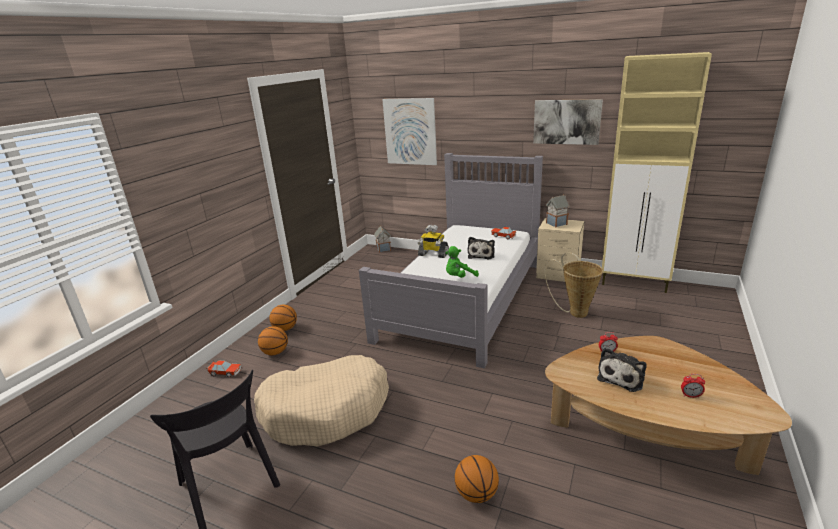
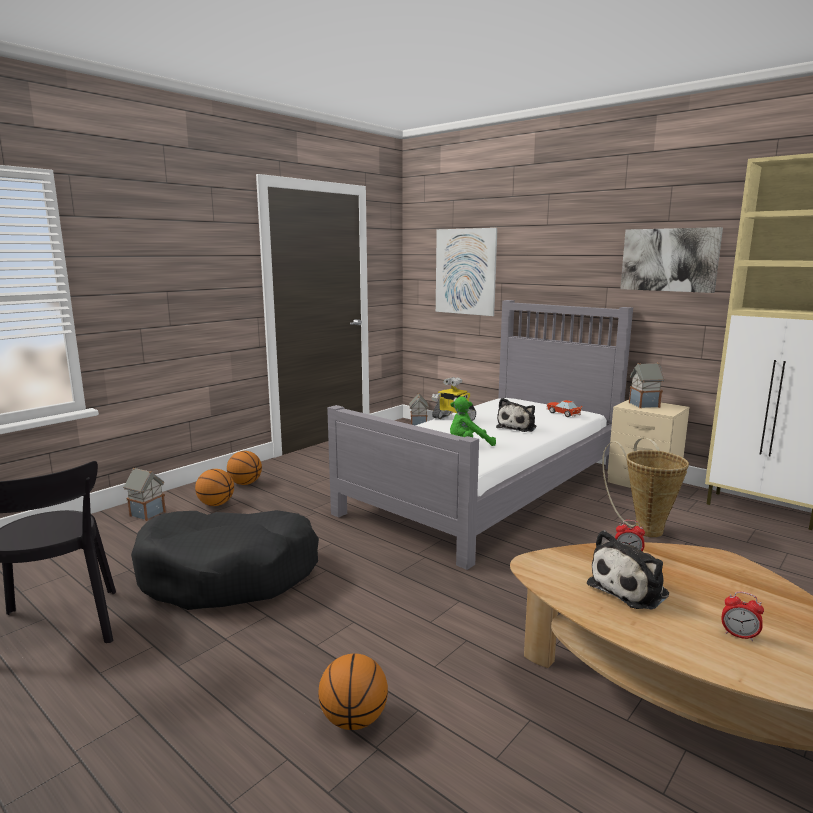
camera: 15 degrees right, 10 degrees down
(225, 373) = (147, 513): toy car -> toy house
(326, 410) = (229, 574): beige dog bed -> black dog bed

